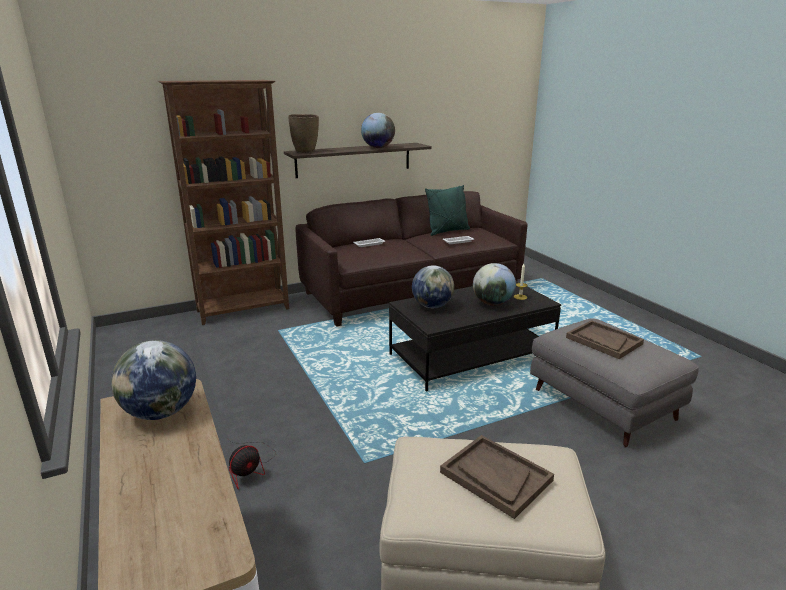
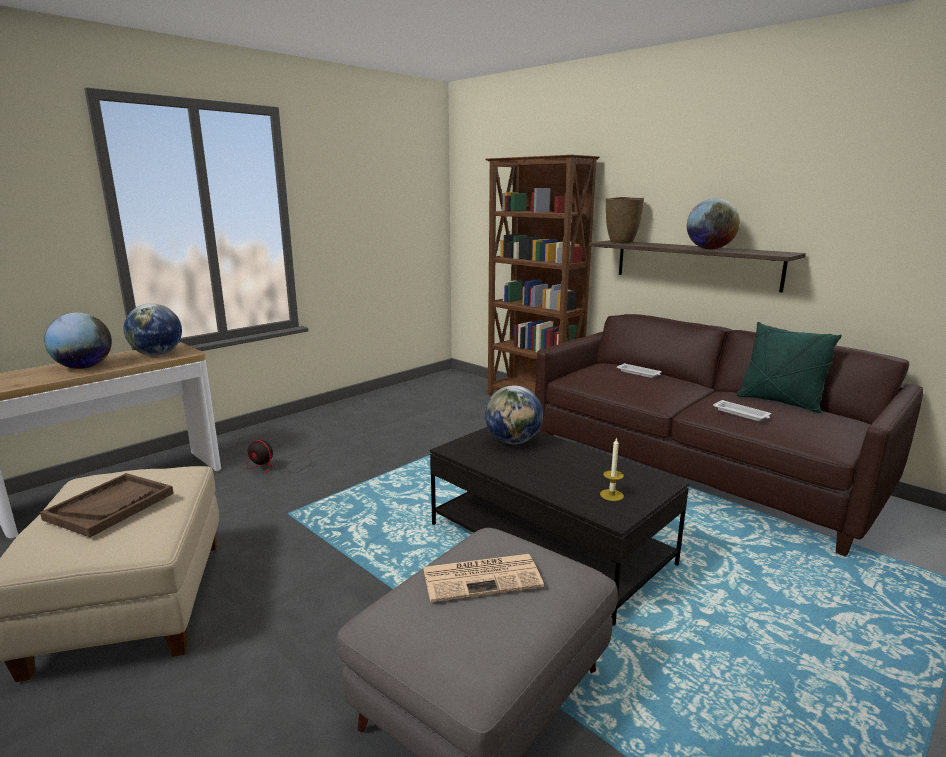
camera: 70 degrees right, 5 degrees down
(492, 303) = (561, 477): globe -> globe (84, 367)
(603, 341) = (483, 577): brown tray -> newspaper

